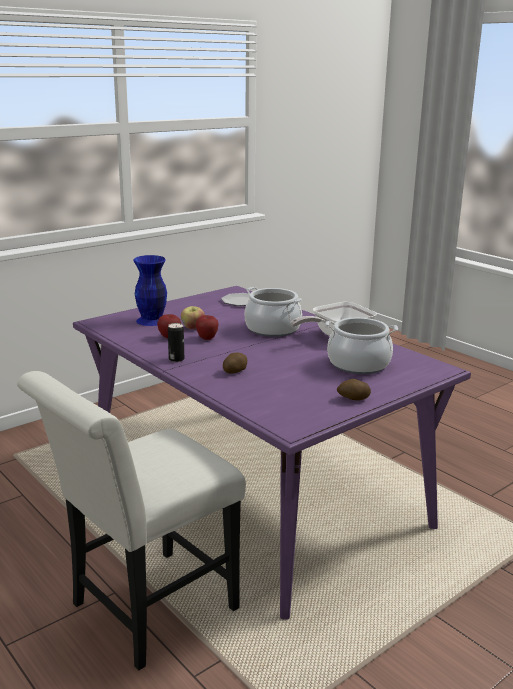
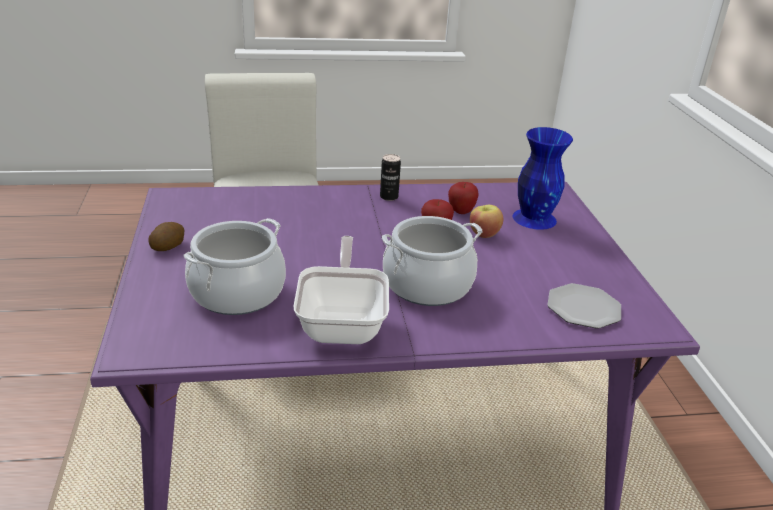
camera: 120 degrees right, 10 degrees up
(235, 371) = (321, 214): potato -> none

